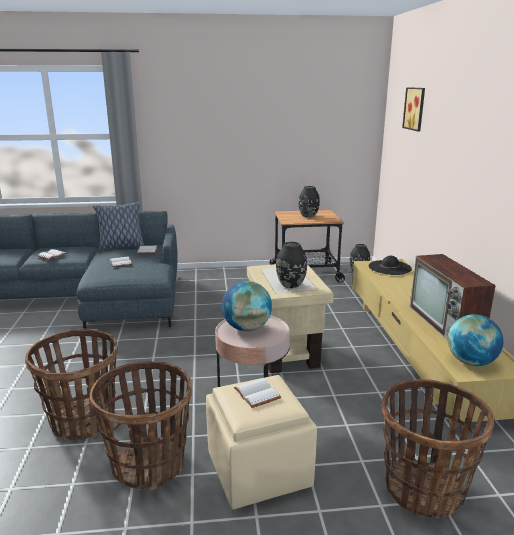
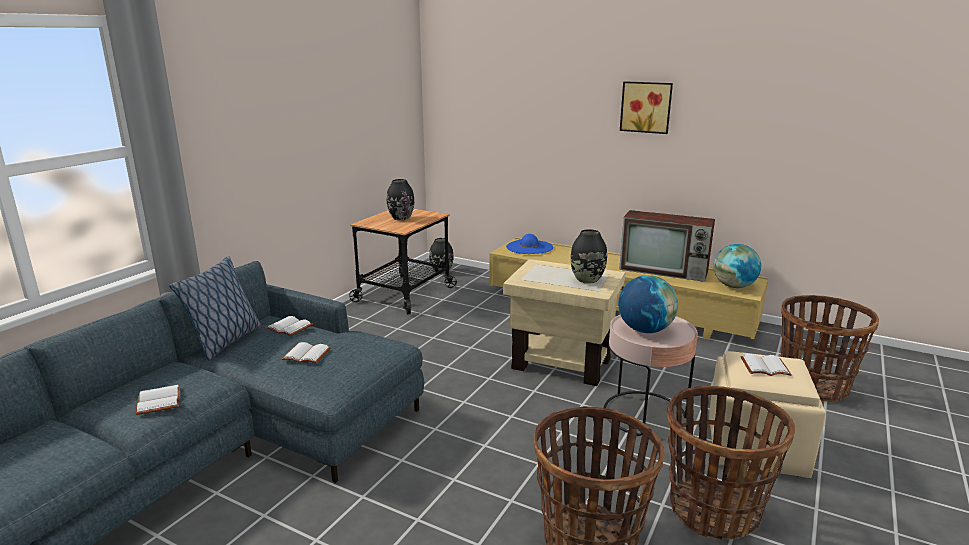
camera: 55 degrees left, 0 degrees up
(389, 267) = (529, 247): black hat -> blue hat
(416, 108) = (503, 72): picture -> picture (646, 107)

